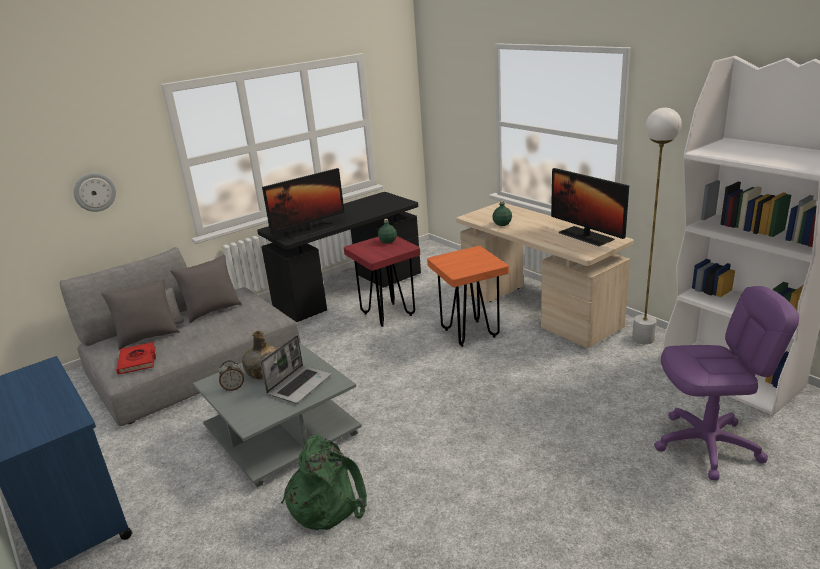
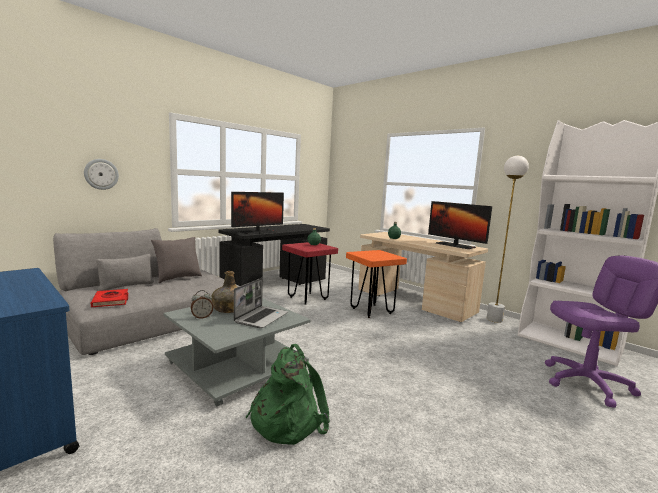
camera: 10 degrees left, 15 degrees down
(148, 337) = (122, 288): grey pillow -> none

